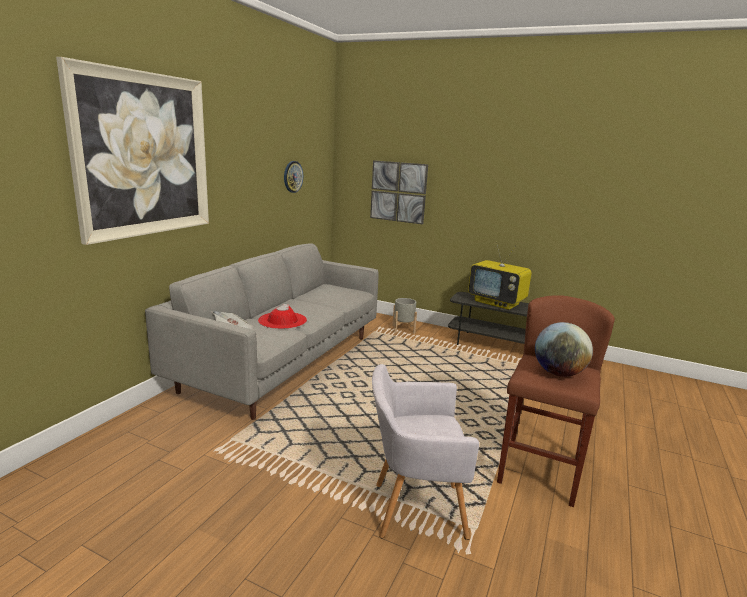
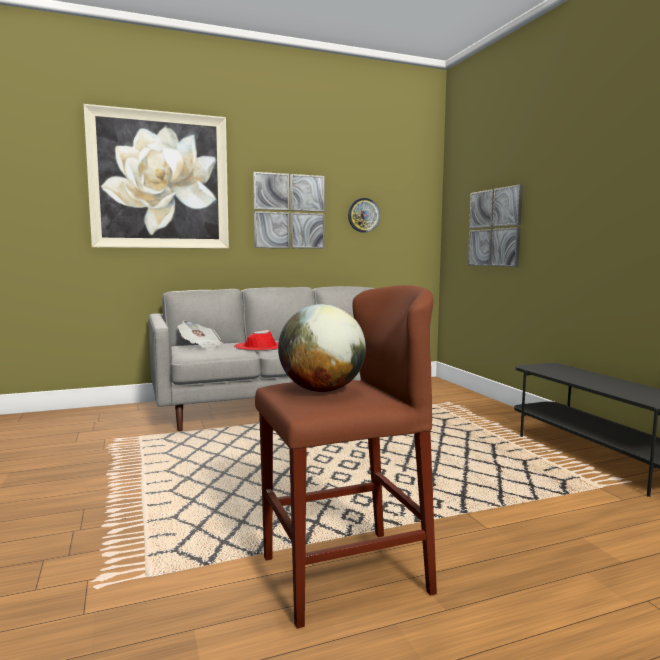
camera: 45 degrees right, 10 degrees down
(247, 178) = (289, 211): none -> picture
(403, 329) = (475, 409): grey planter -> none
(413, 509) = (140, 533): grey armchair -> none
(497, 303) = (585, 377): television -> none

